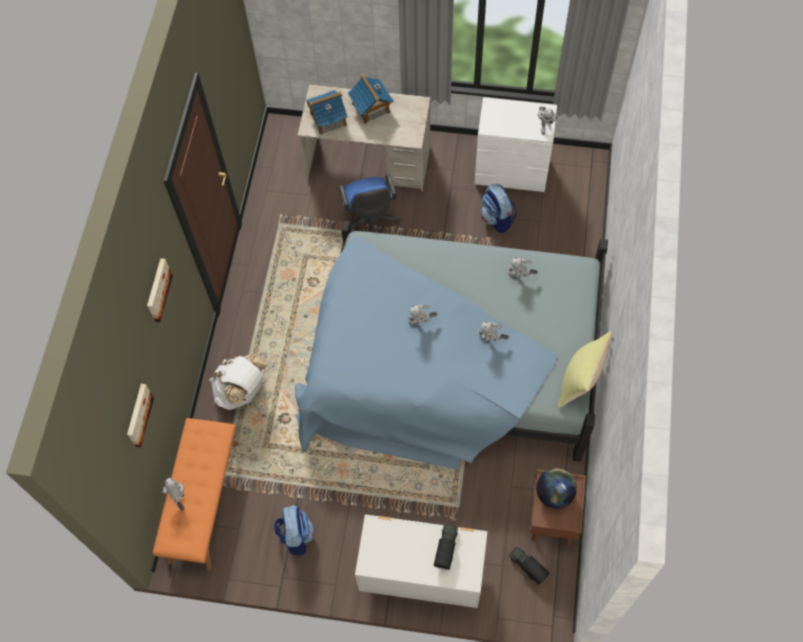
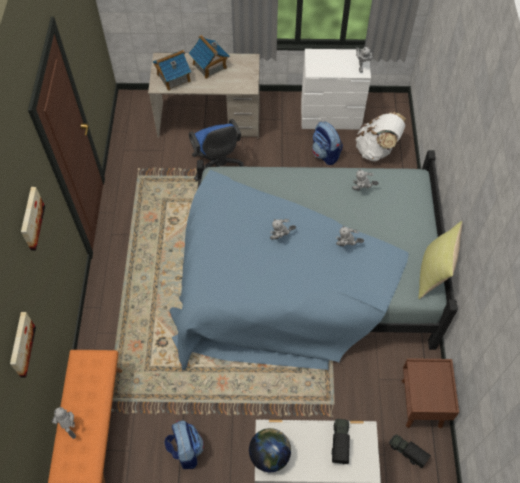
camera: 10 degrees left, 5 degrees down
(242, 390) = (120, 321): white backpack -> white backpack (376, 150)
(554, 494) = (426, 379): globe -> globe (269, 455)

